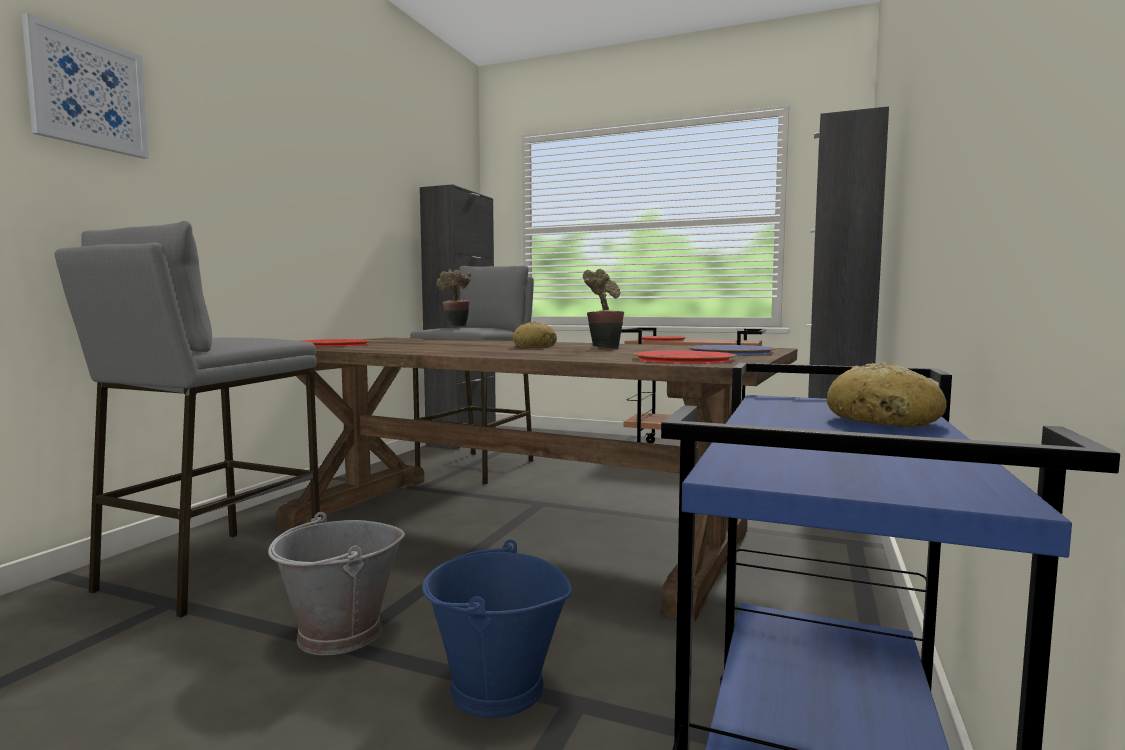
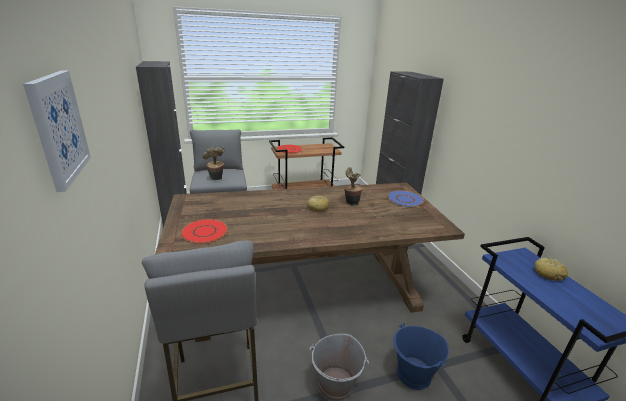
camera: 40 degrees left, 20 degrees up
(683, 359) = (421, 223): red plate -> none

